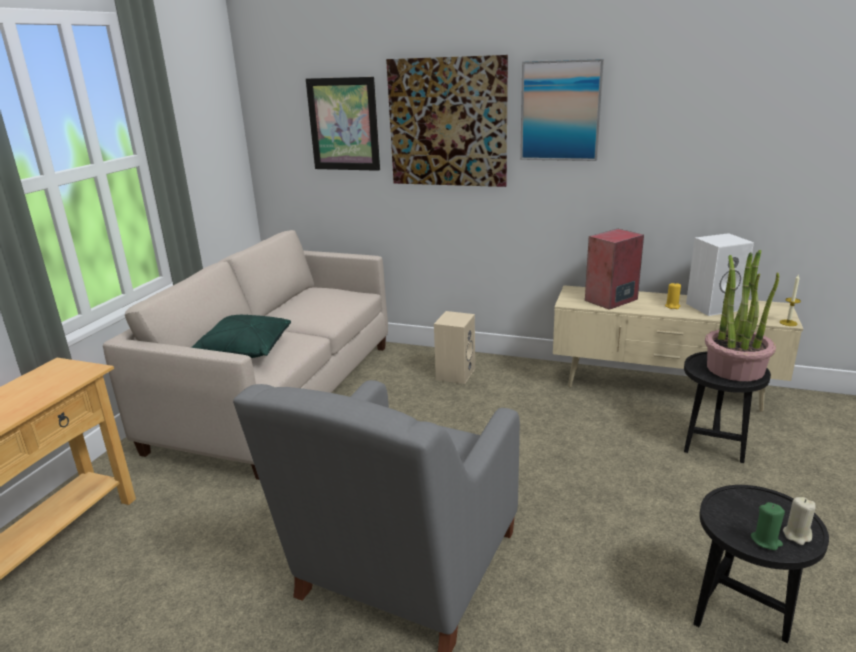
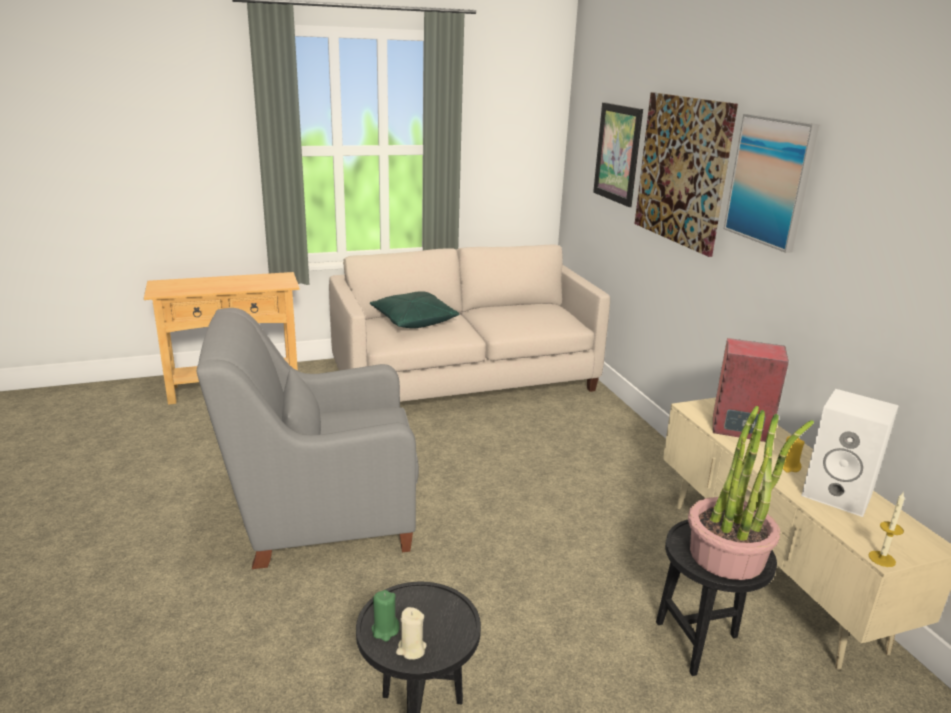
camera: 50 degrees right, 0 degrees up
(455, 373) = (606, 438): beige speaker -> none

